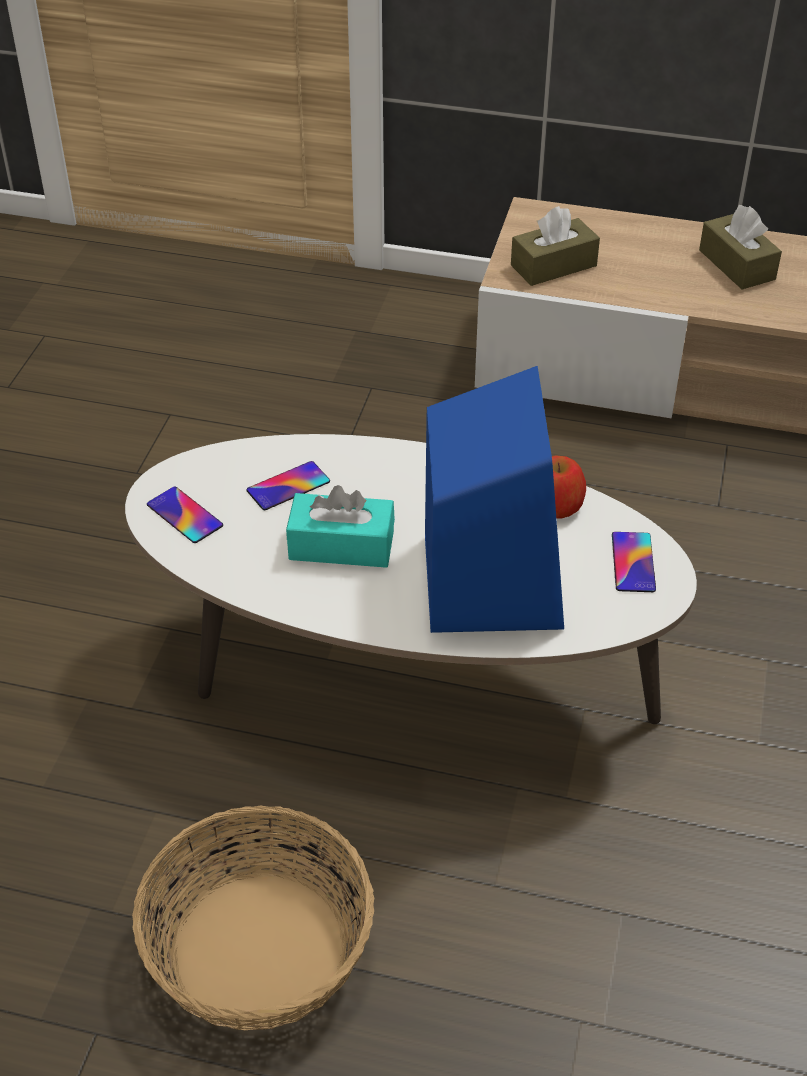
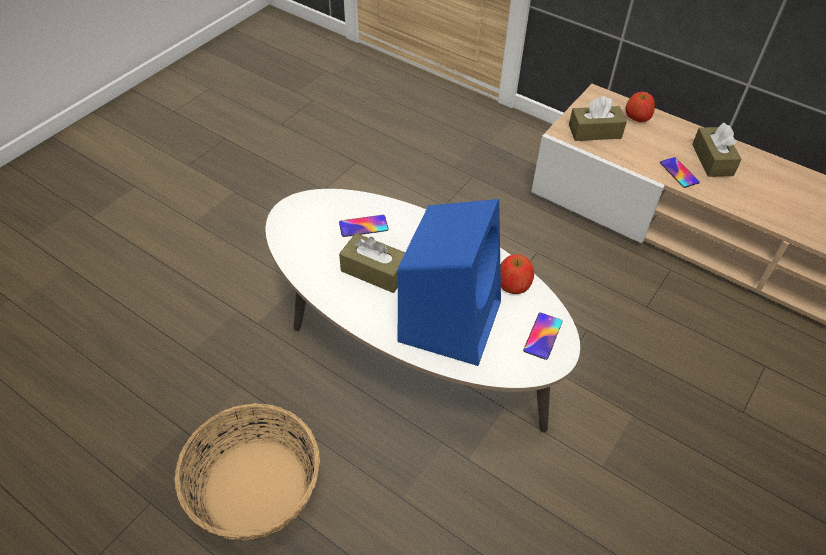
camera: 20 degrees right, 5 degrees up
(184, 515) = (298, 227): phone -> phone (679, 172)
(341, 545) = (374, 271): turquoise tissue box -> brown tissue box
(603, 229) = (637, 117): none -> apple

